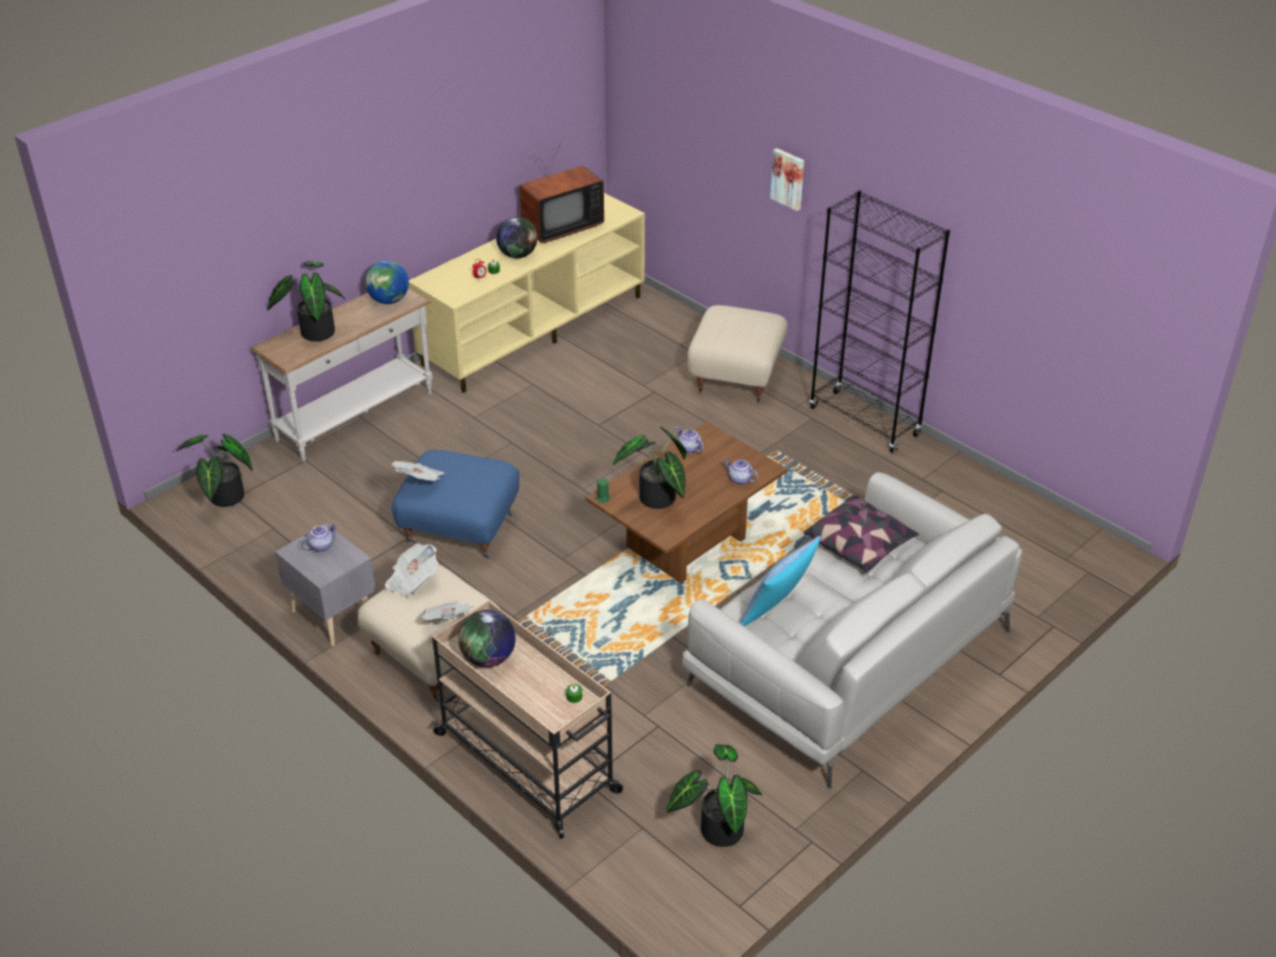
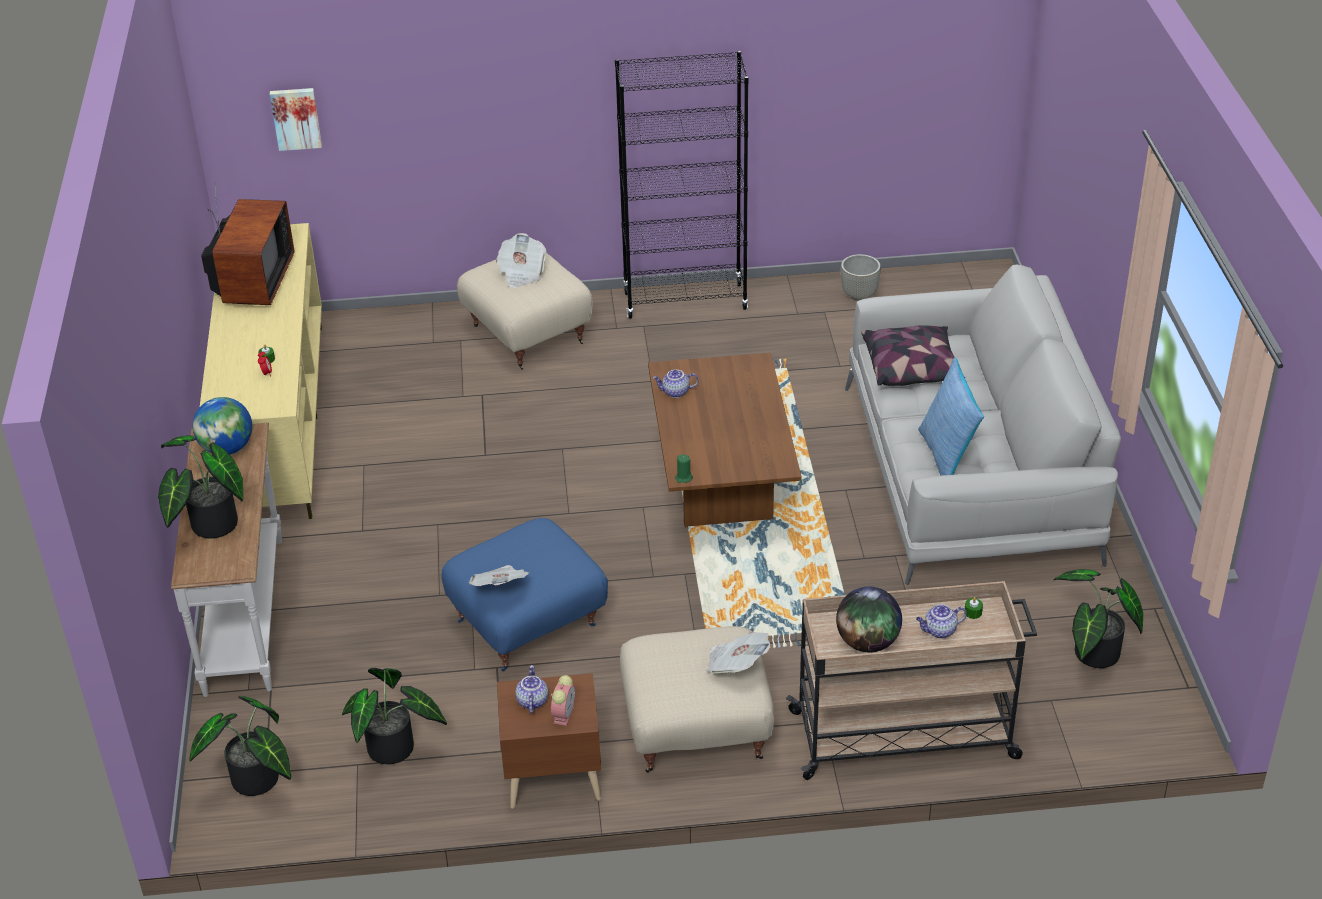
camera: 50 degrees left, 0 degrees up
(321, 565) = (563, 714): none -> alarm clock
(333, 614) = (552, 777): grey nightstand -> brown nightstand
(412, 581) = (651, 663): newspaper -> newspaper (521, 273)
(517, 255) = (262, 331): globe -> none
(657, 501) = (726, 447): potted plant -> potted plant (394, 751)
(739, 479) = (754, 386): teapot -> teapot (939, 631)
(788, 178) = (509, 89): picture -> picture (296, 118)
(985, 498) = (859, 295): none -> grey planter

